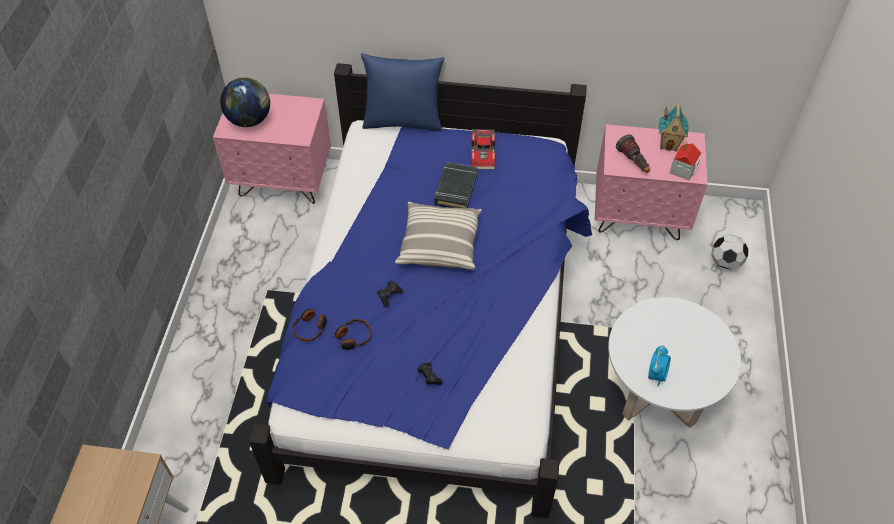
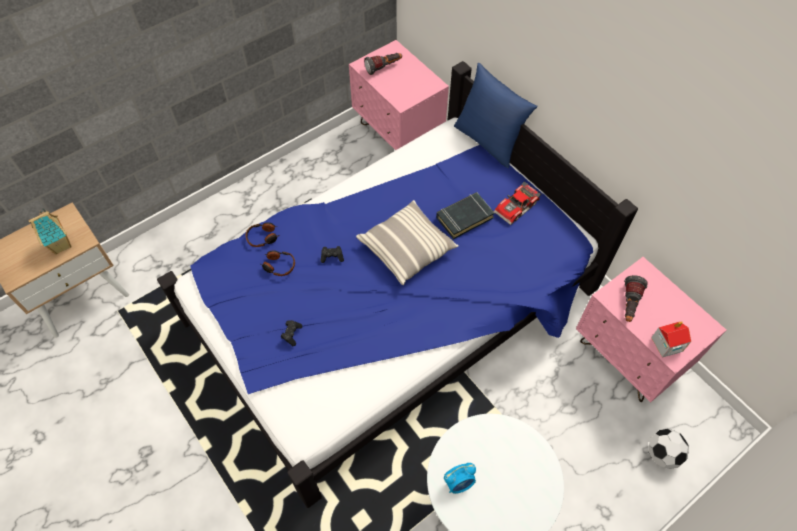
camera: 45 degrees right, 5 degrees up
(250, 120) = (384, 68): globe -> flashlight
(668, 144) = (680, 314): toy house -> toy house (61, 245)

